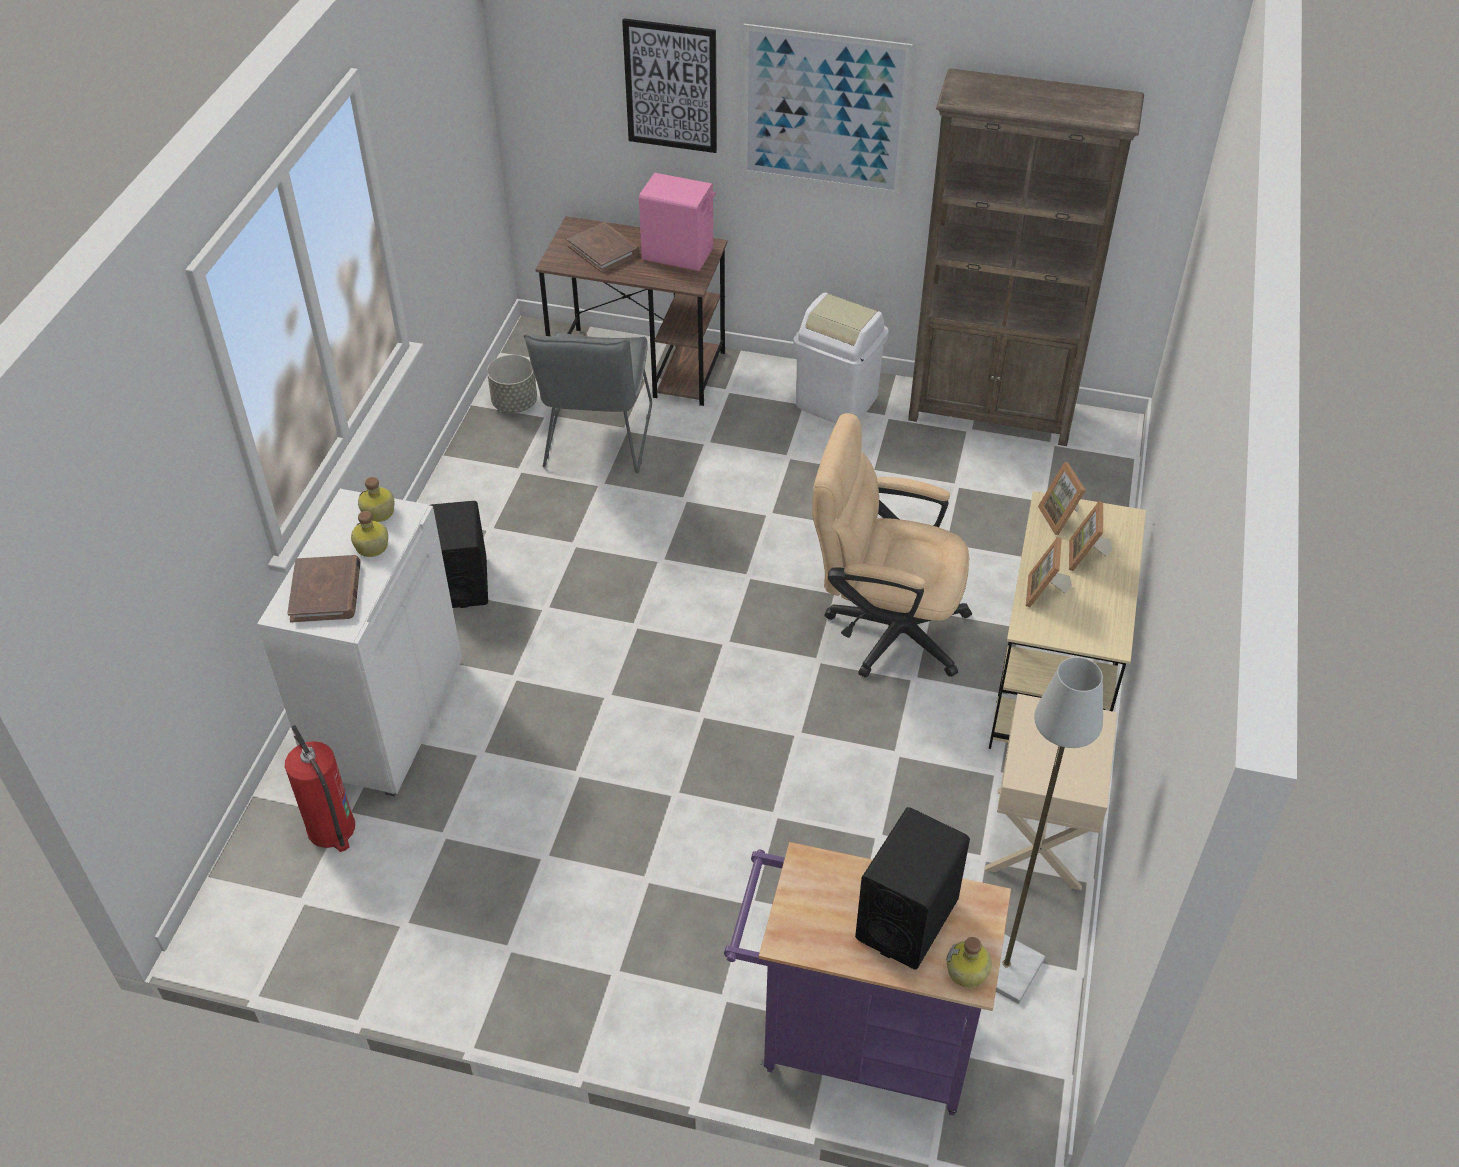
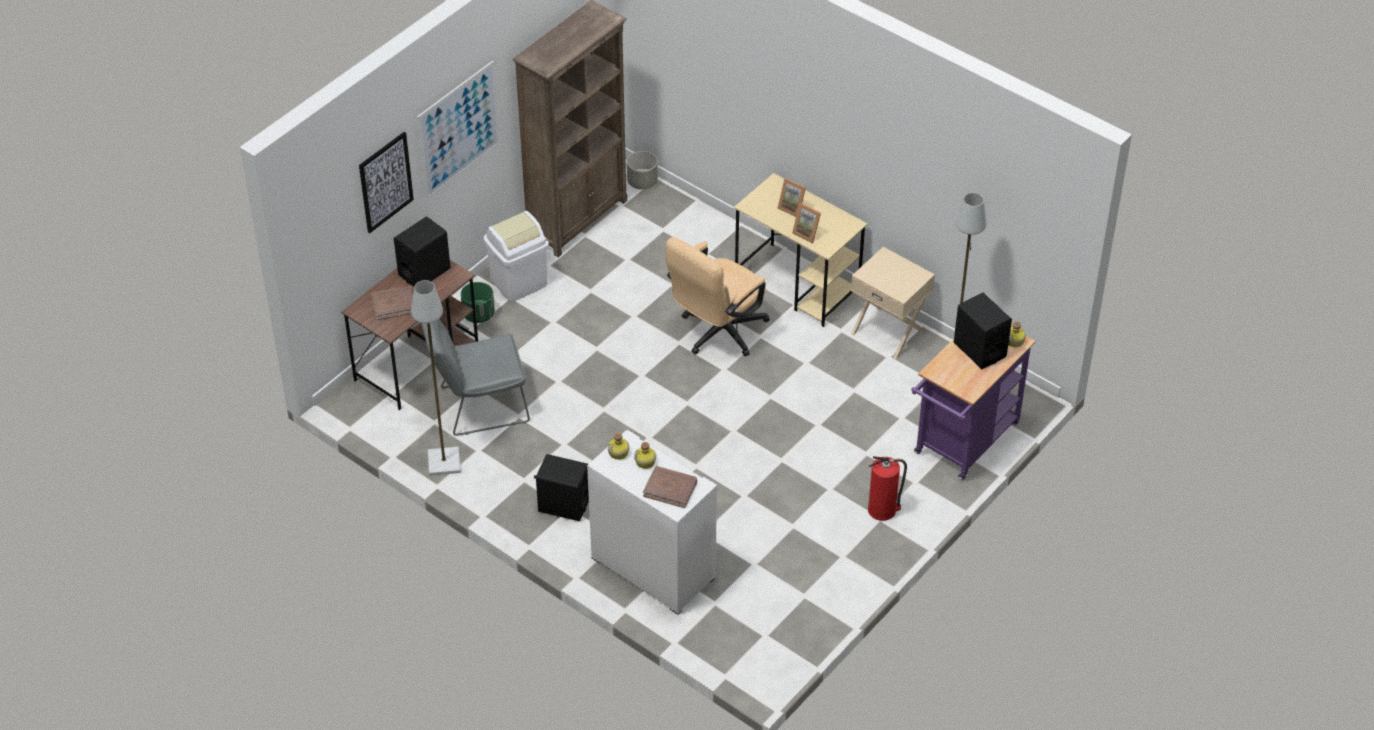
camera: 65 degrees left, 0 degrees up
(331, 829) = (722, 612): fire extinguisher -> fire extinguisher (883, 510)
(483, 447) = (443, 462): none -> grey floor lamp
(515, 403) = (409, 434): grey planter -> grey planter (642, 182)
(596, 442) = (477, 406): grey chair -> grey chair turned 135 degrees clockwise
(678, 254) = (424, 272): pink speaker -> black speaker
(754, 388) = (478, 314): none -> green planter
(1062, 517) = (760, 204): picture frame -> none

